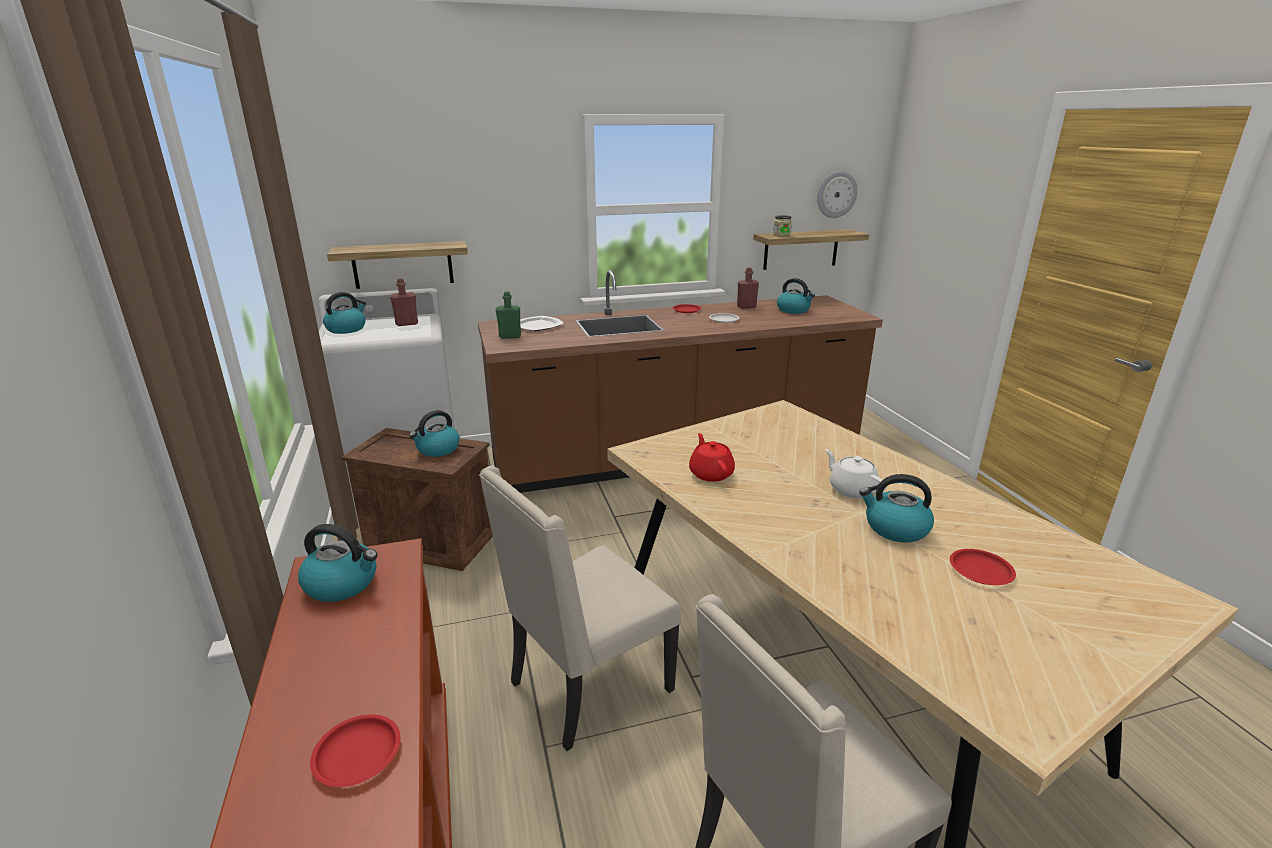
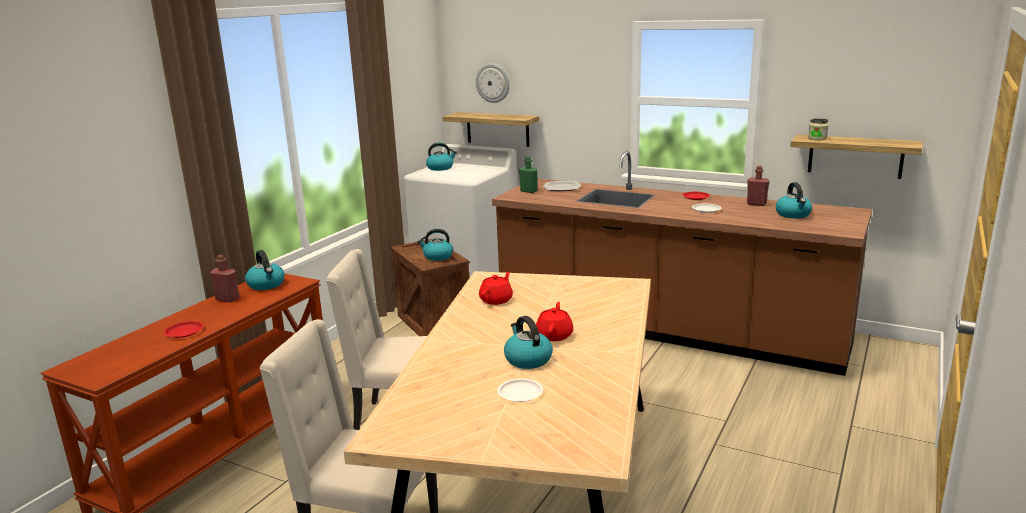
camera: 45 degrees right, 5 degrees down
(407, 324) = (475, 170): red bottle -> red bottle (227, 299)
(836, 194) = (902, 101): wall clock -> wall clock (493, 83)
(852, 489) = (554, 335): white teapot -> red teapot
(981, 571) = (520, 393): red plate -> white plate

